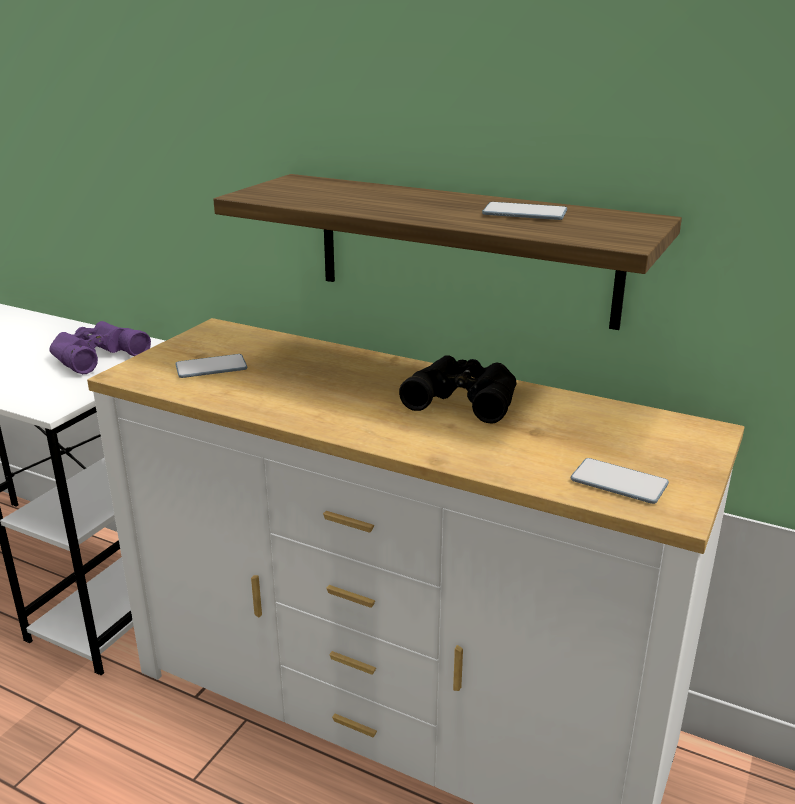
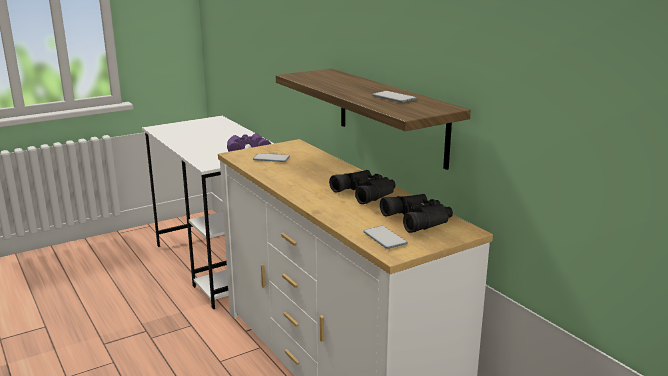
camera: 30 degrees right, 5 degrees down
(613, 427) = (419, 218): none -> black binoculars

